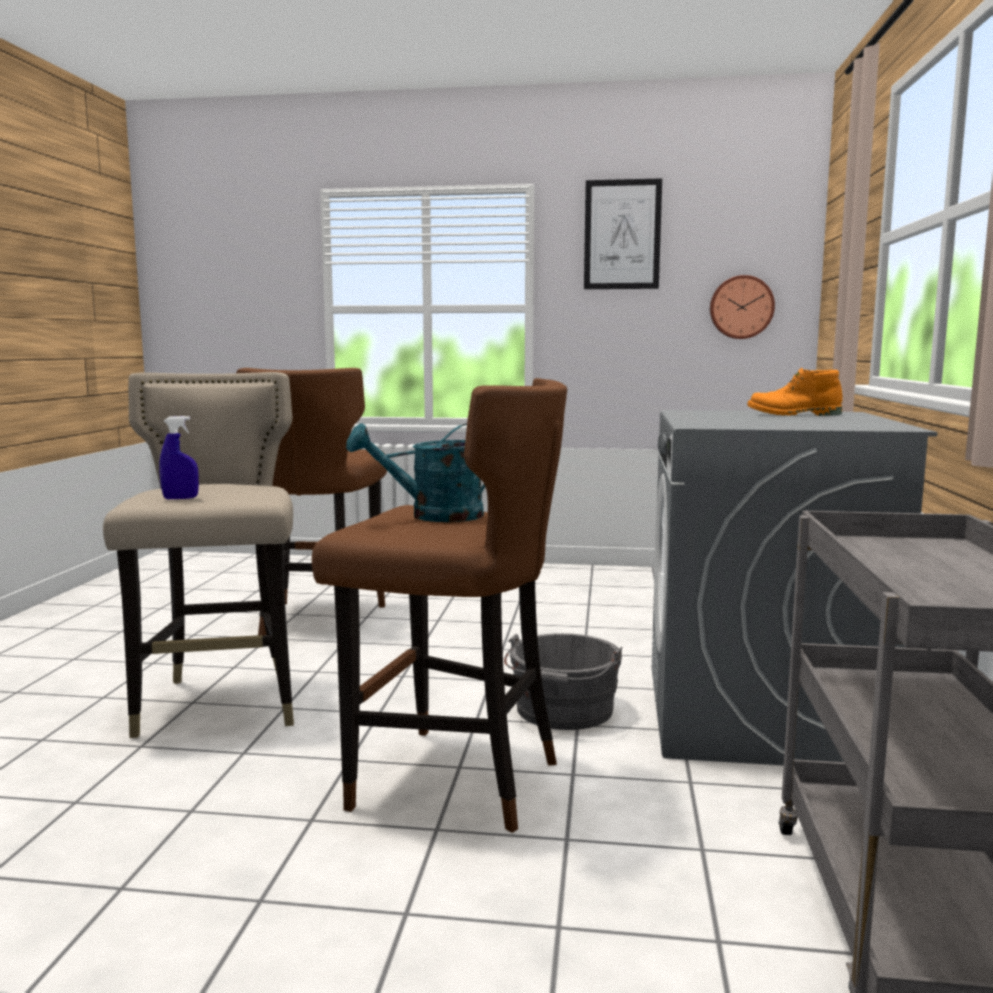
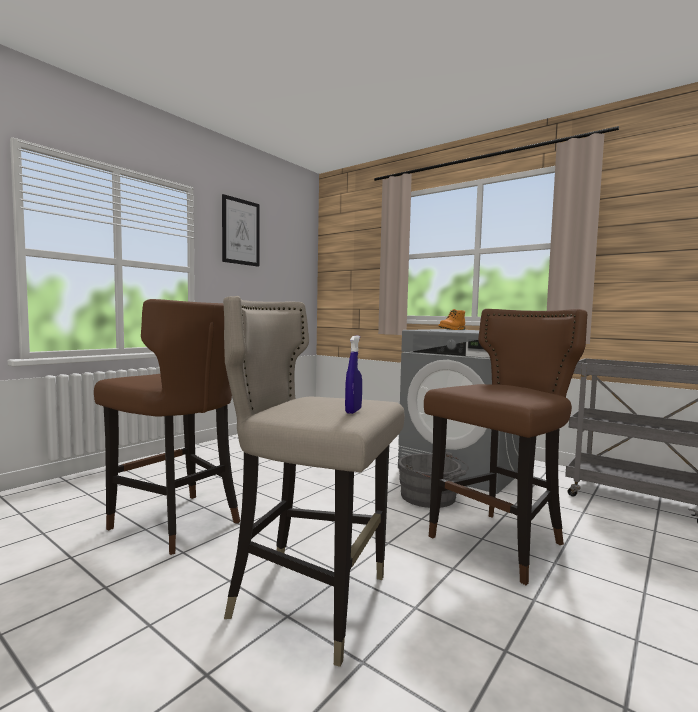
camera: 60 degrees left, 5 degrees down
(433, 516) = (498, 388): turquoise watering can -> none
(741, 307) = (291, 281): wall clock -> none

